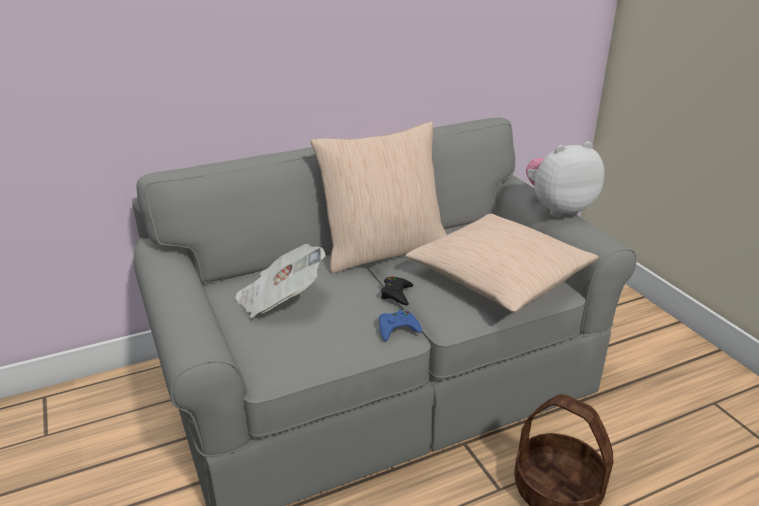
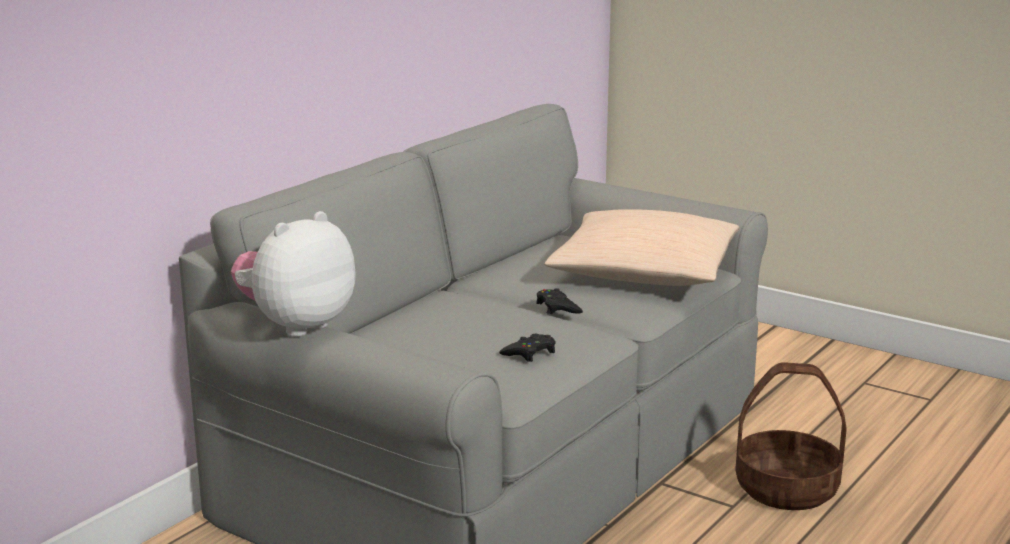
camera: 30 degrees left, 10 degrees down
(280, 300) = (436, 339): newspaper -> none
(324, 335) = (530, 353): none -> black game controller
(383, 250) = (489, 277): beige pillow -> none
(397, 329) = (597, 332): blue game controller -> none
(558, 209) = (655, 195): plush toy -> plush toy (296, 325)

